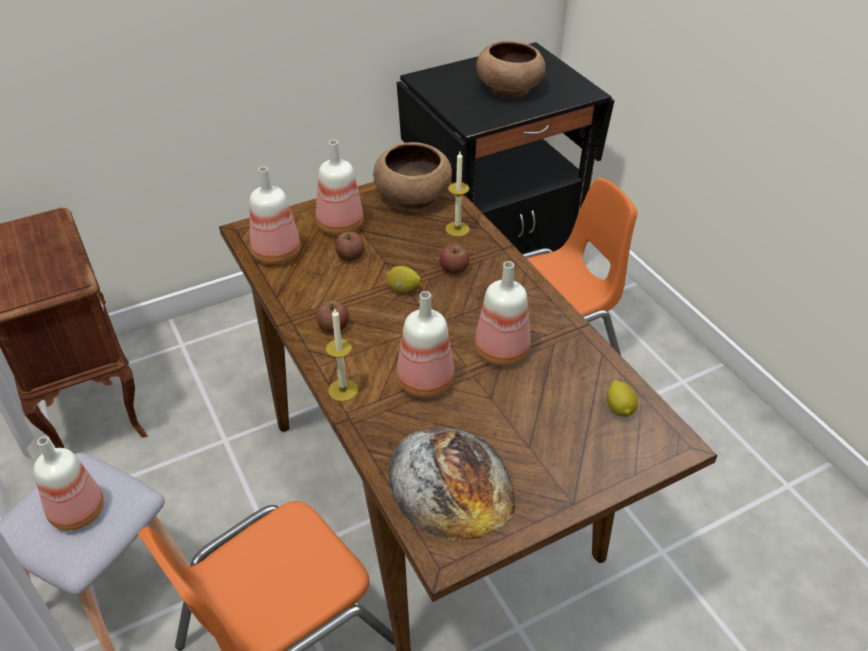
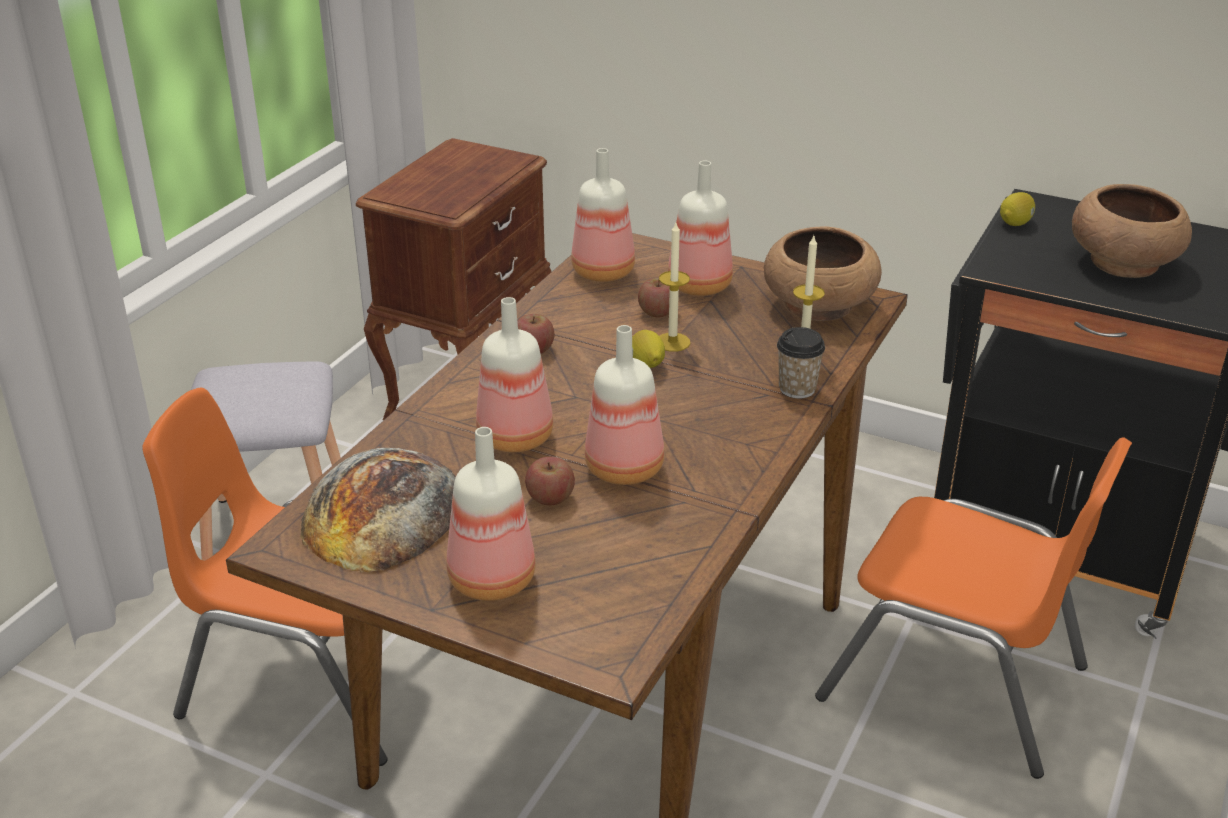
camera: 55 degrees right, 10 degrees down
(79, 512) = (254, 395): bottle -> bottle (492, 582)
(343, 390) = (447, 394): candle -> candle (672, 342)
(454, 269) = (726, 383): apple -> apple (550, 498)
(486, 247) = (797, 389): none -> cup
(619, 408) = (626, 592): lemon -> lemon (1016, 223)

